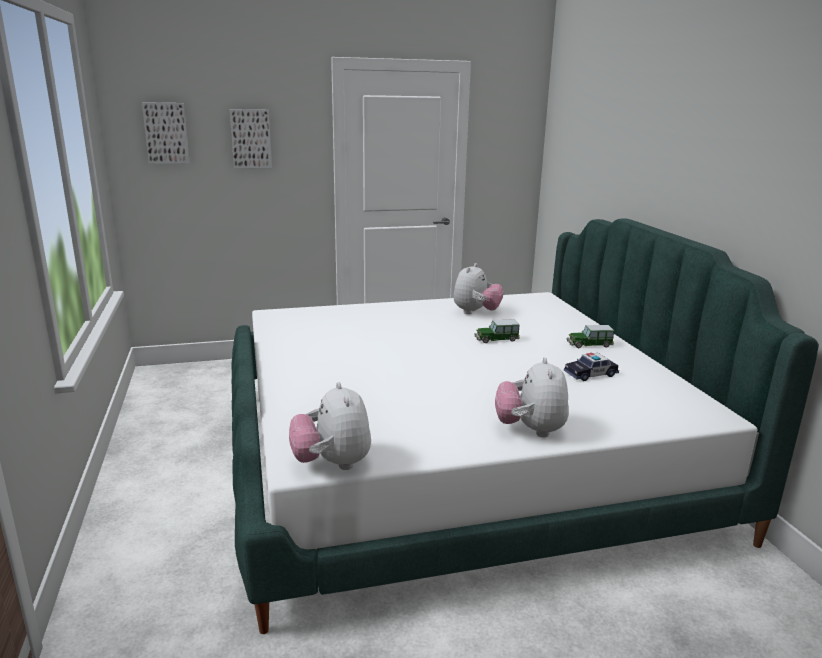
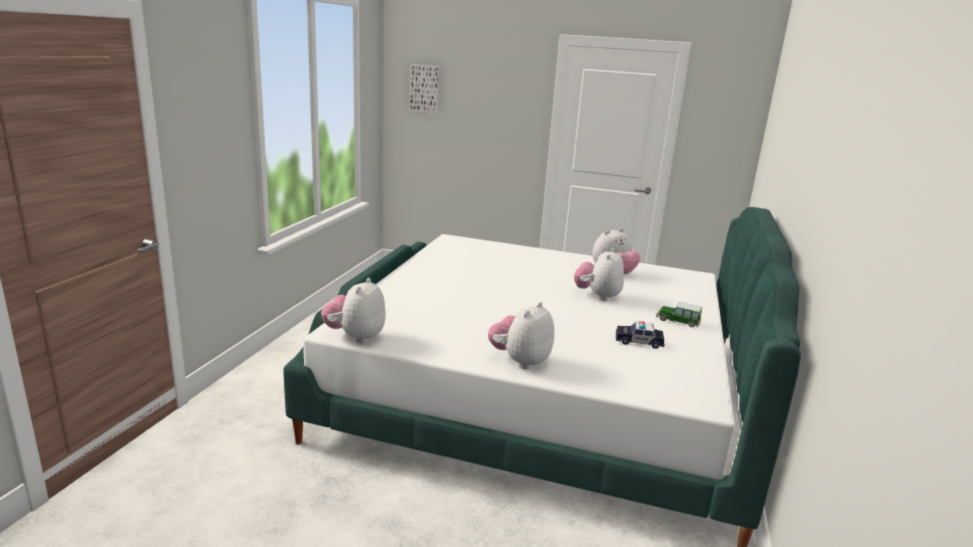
camera: 30 degrees right, 0 degrees up
(251, 139) = (486, 98): picture -> none
(496, 339) = (597, 296): toy car -> plush toy

